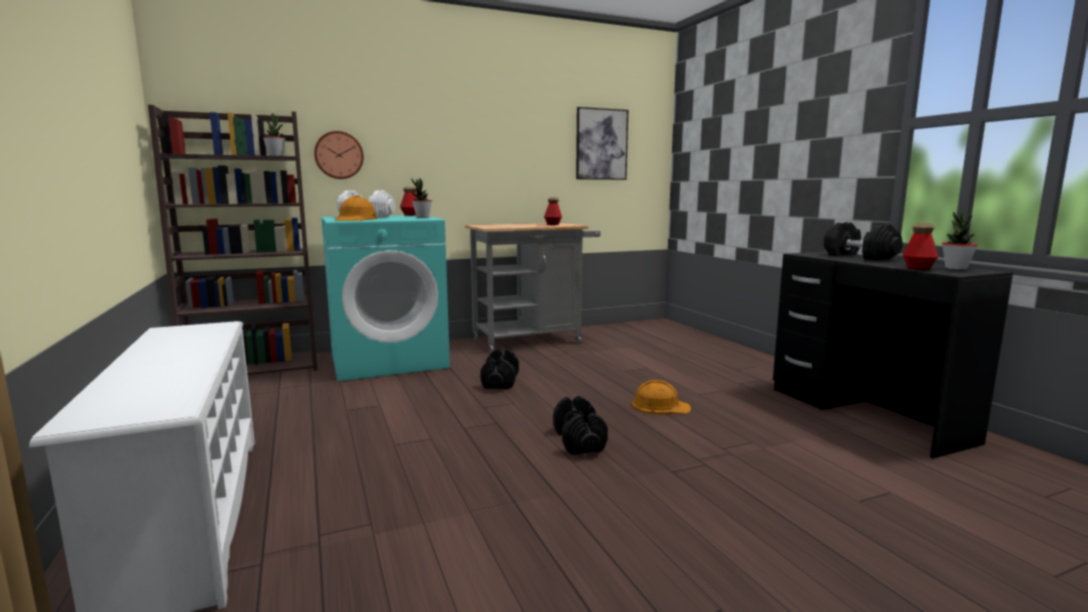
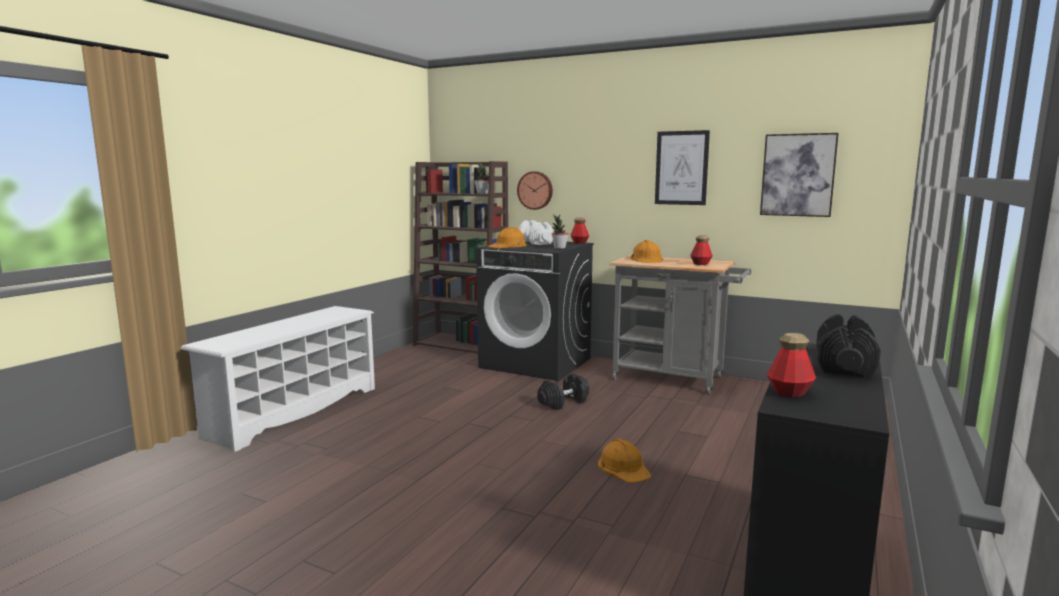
camera: 50 degrees right, 0 degrees up
(389, 360) = (536, 363): turquoise washing machine -> black washing machine
(499, 225) = (647, 259): none -> orange hard hat
(507, 134) = (681, 168): none -> picture
(579, 441) = (504, 461): black dumbbell -> none
(956, 268) = (842, 407): potted plant -> none

